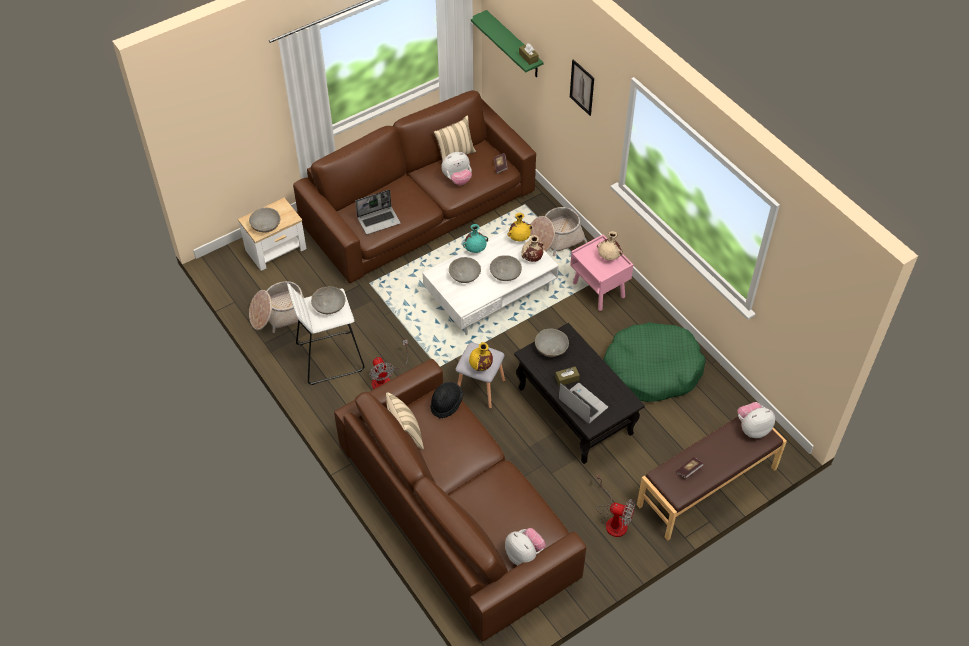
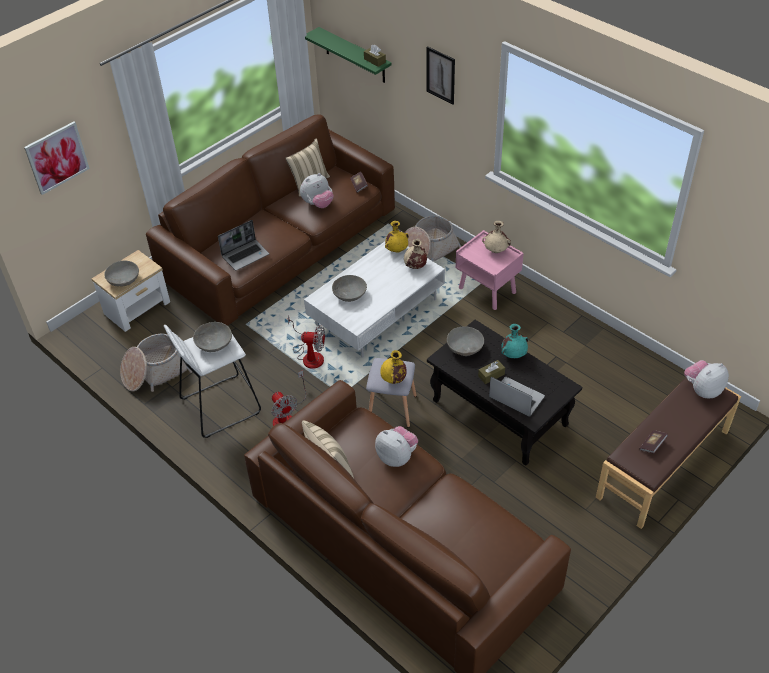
camera: 10 degrees left, 5 degrees down
(221, 114) = (57, 157): none -> picture
(446, 404) = (367, 425): black hat -> none
(475, 250) = (354, 268): turquoise vase -> turquoise vase (514, 355)
(505, 274) = (392, 286): grey bowl -> none
(524, 555) = (500, 573): plush toy -> plush toy (397, 456)
(613, 520) = (576, 518): fan -> fan (309, 355)
(651, 370) = (565, 358): green dog bed -> none

